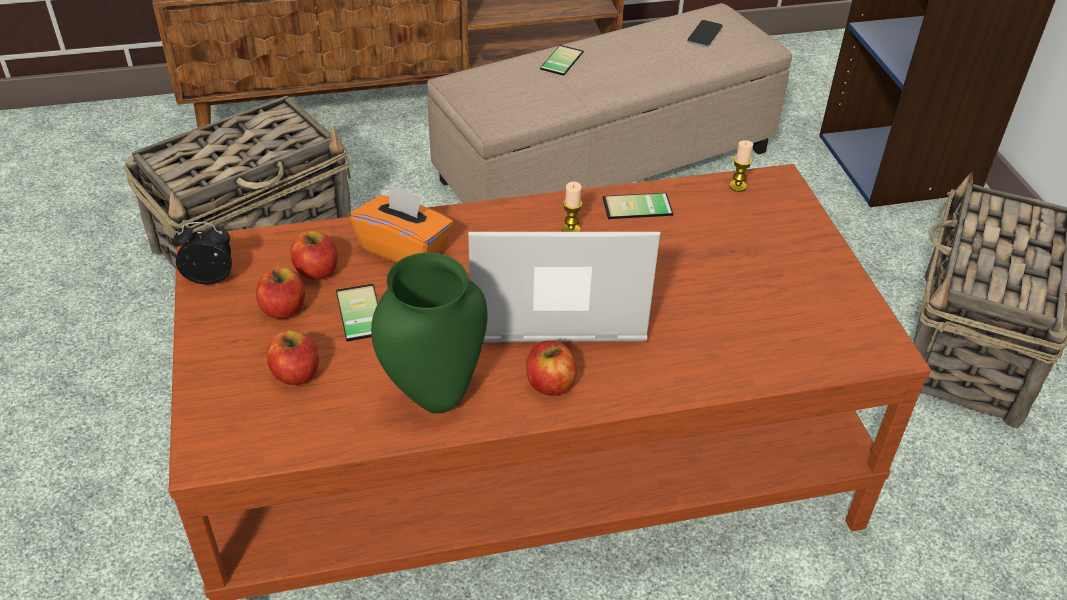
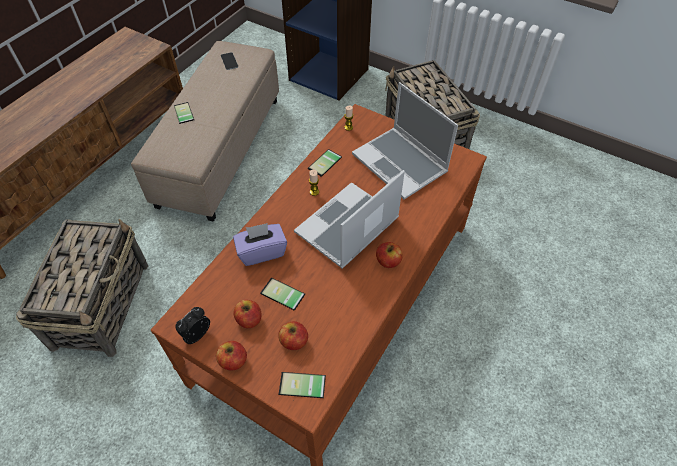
camera: 45 degrees left, 10 degrees up
(230, 430) = (302, 387): none -> phone
(317, 271) = (239, 291): apple -> apple (233, 361)
(404, 249) = (262, 252): orange tissue box -> purple tissue box
(435, 399) = (358, 303): green vase -> none
(755, 281) = (401, 164): none -> laptop

